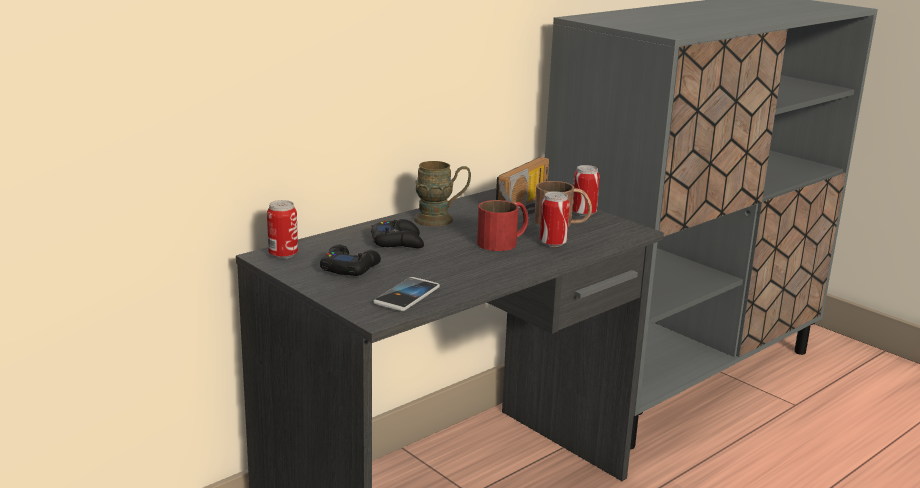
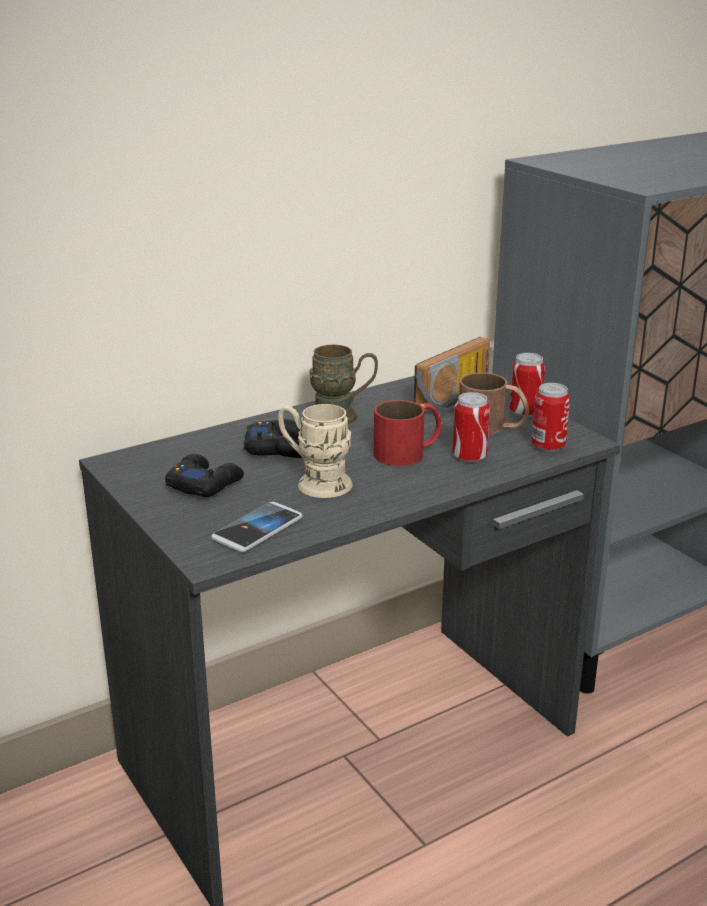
camera: 10 degrees right, 5 degrees up
(283, 255) = (133, 461): can -> can (548, 446)
(438, 264) = (315, 482): none -> beige mug

